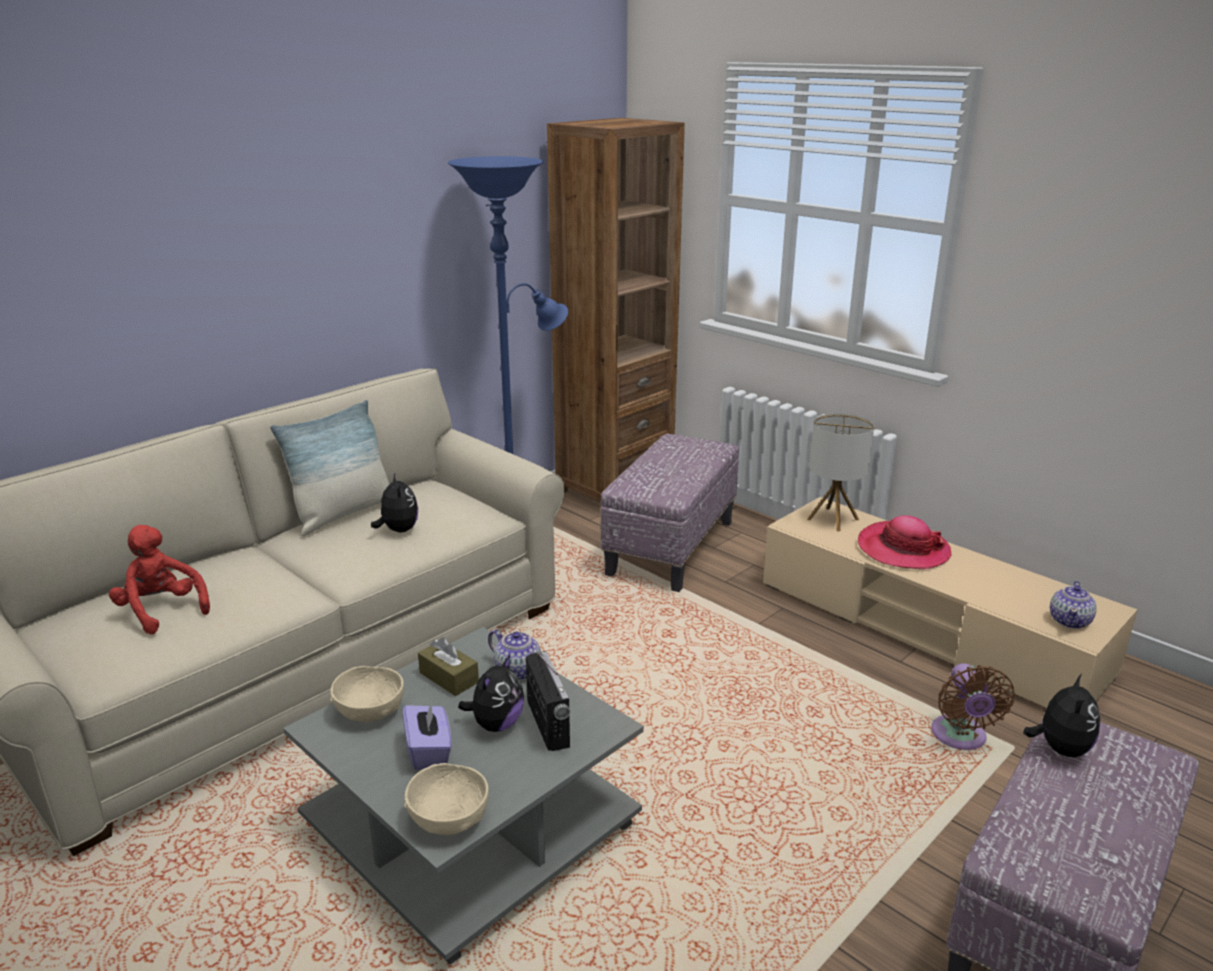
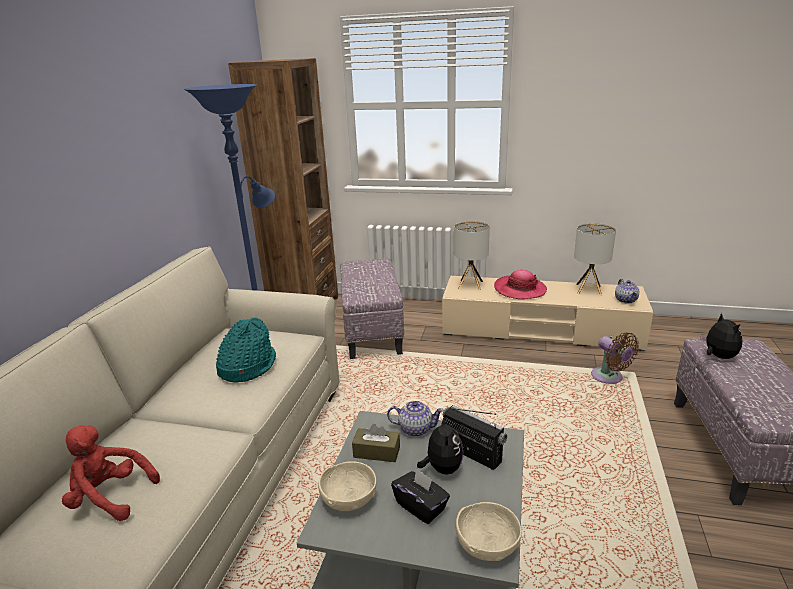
camera: 30 degrees left, 0 degrees up
(343, 514) = (190, 369): pillow -> none
(398, 530) = (247, 367): plush toy -> turquoise hat
(429, 751) = (421, 506): purple tissue box -> black tissue box
(1024, 584) = (589, 289): none -> table lamp

